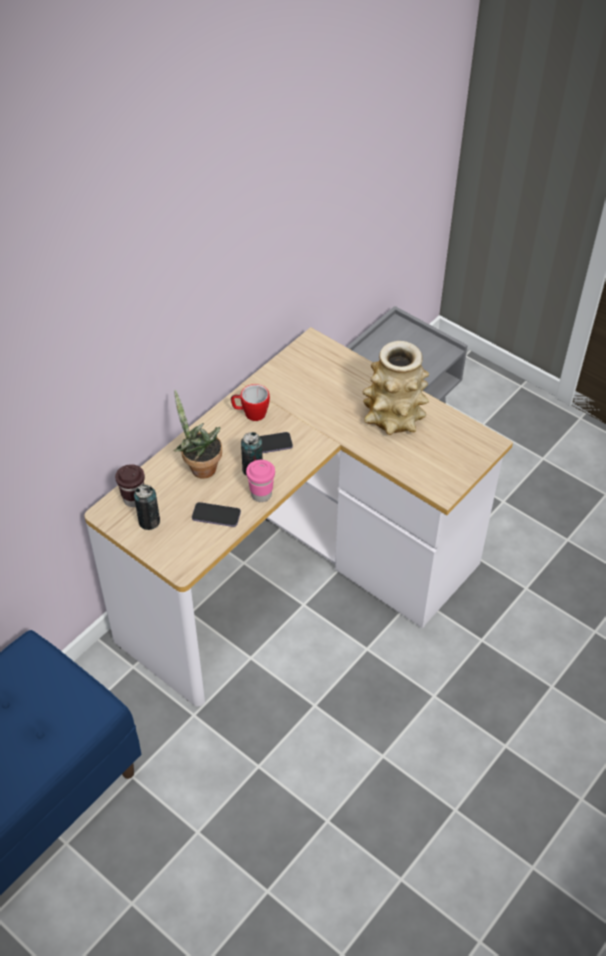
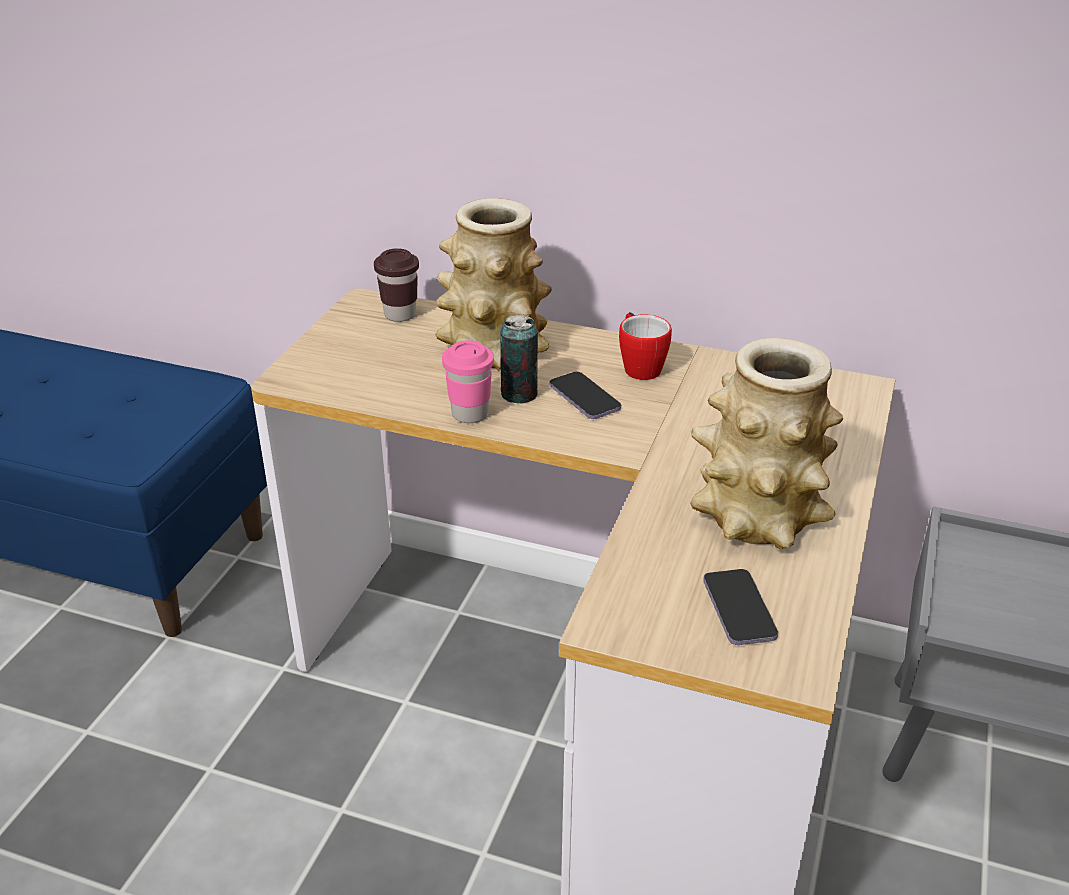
camera: 70 degrees right, 15 degrees down
(149, 521) = (364, 335): can -> none
(200, 467) = (493, 349): potted plant -> vase
(216, 516) = (403, 384): phone -> phone (739, 609)

